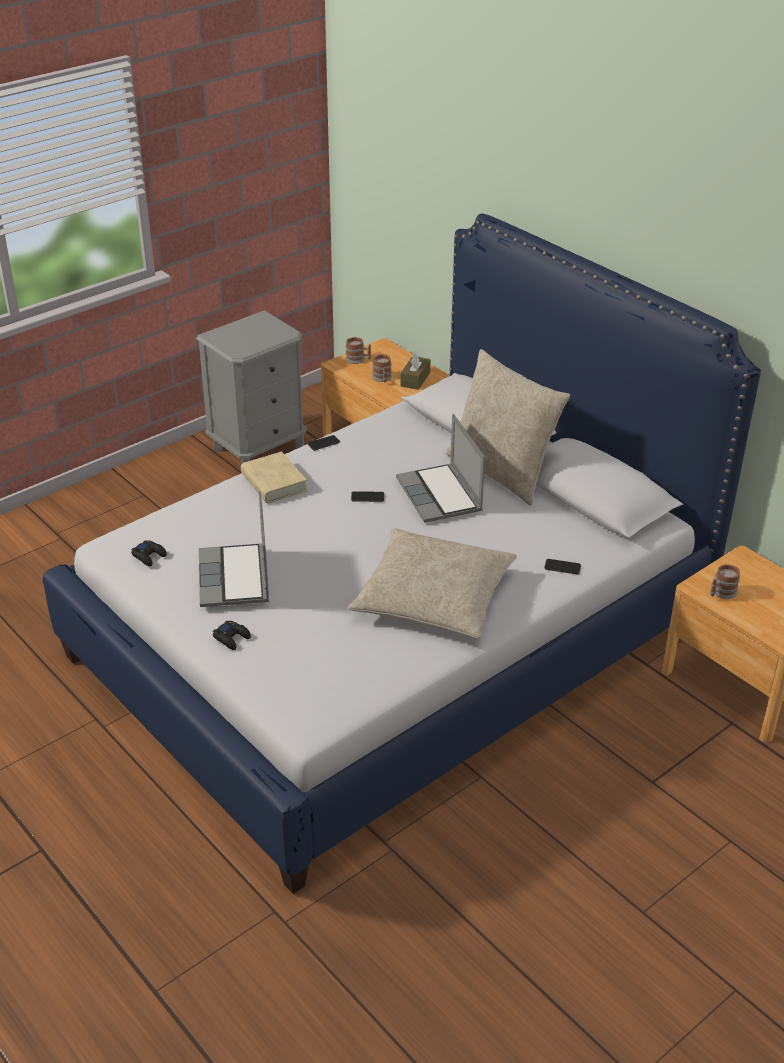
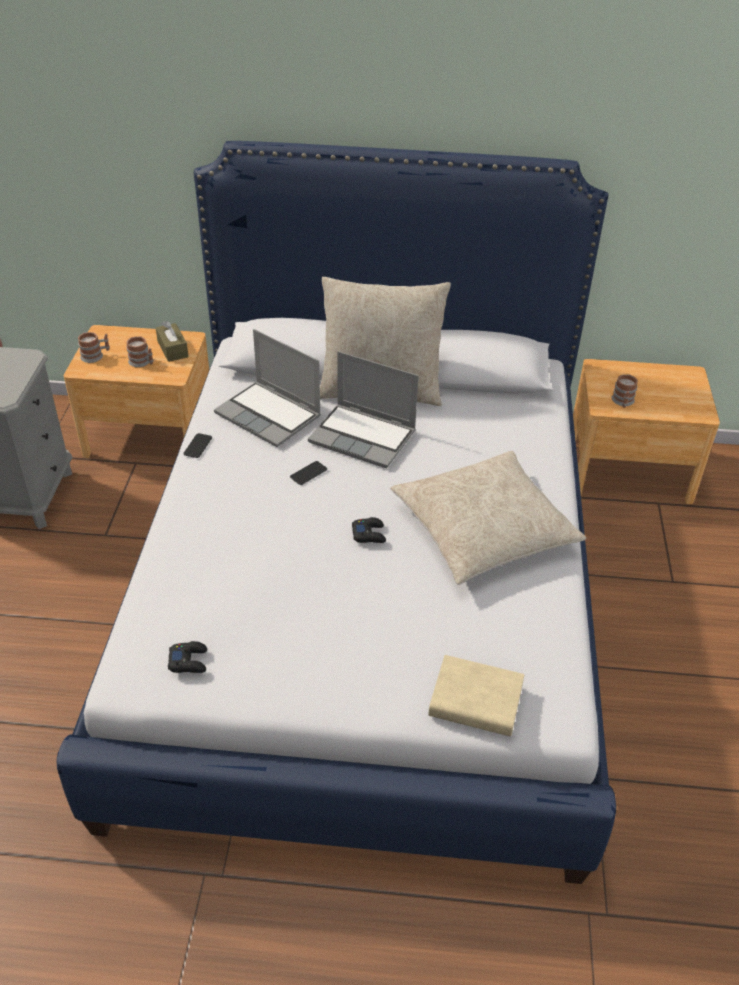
camera: 45 degrees left, 5 degrees up
(232, 638) = (382, 686): black game controller -> black game controller (369, 534)
(235, 578) = (306, 625): laptop -> laptop (270, 415)
(274, 483) = (206, 510): beige book -> beige book (475, 701)
(562, 567) = (533, 443): phone -> none

